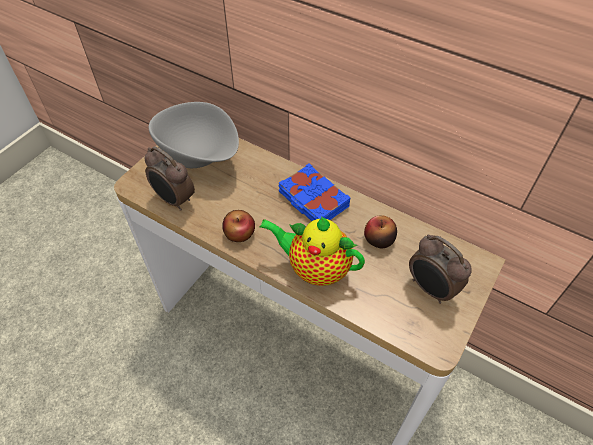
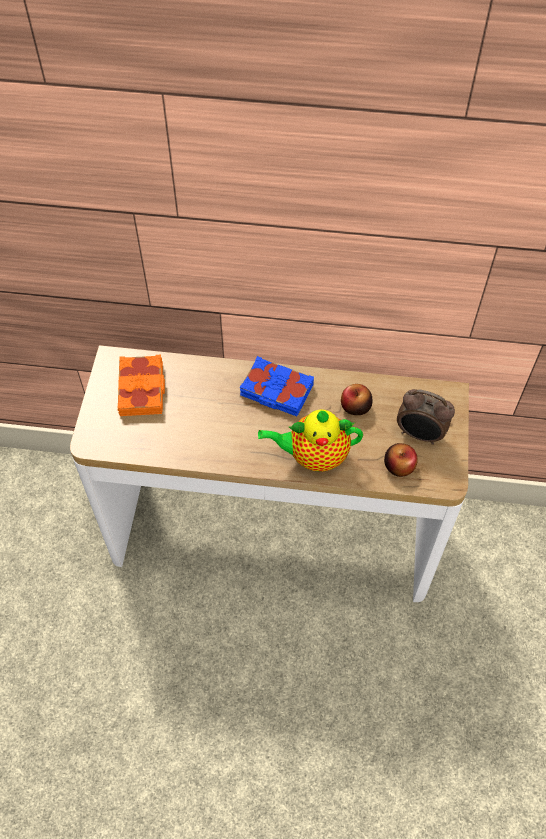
camera: 25 degrees left, 5 degrees up
(174, 200) = (143, 443): alarm clock -> none
(201, 158) = (142, 389): grey bowl -> orange book
(239, 233) = (227, 451): apple -> apple (399, 466)

